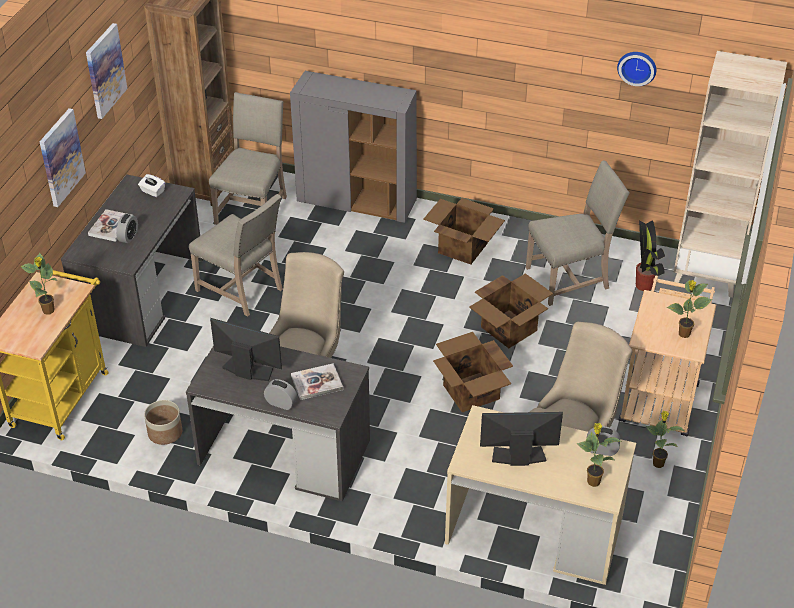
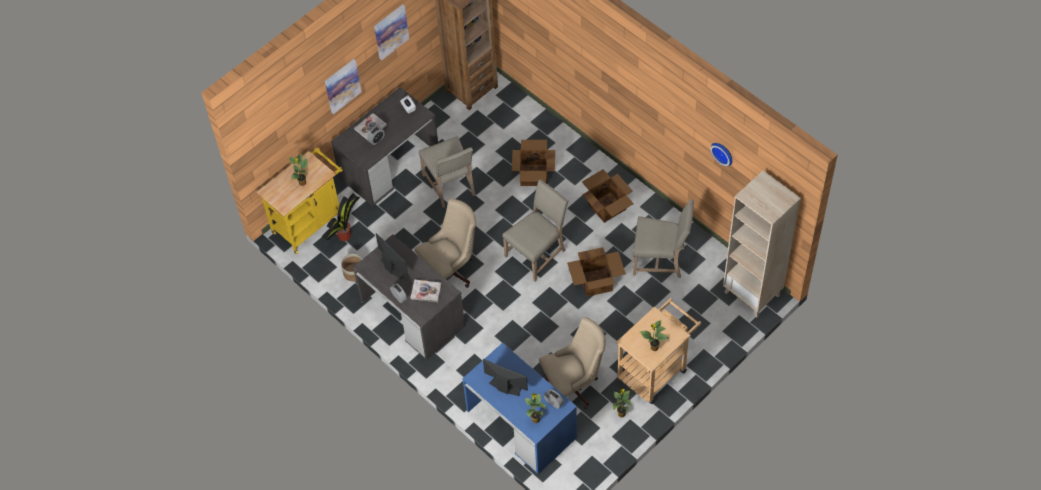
camera: 30 degrees right, 15 degrees up
(254, 209) = (492, 122): beige chair -> beige chair (537, 253)
(357, 202) = (562, 141): grey cabinet -> none
(471, 392) = (543, 319): cardboard box -> cardboard box (533, 175)
(534, 530) = (520, 424): beige desk -> blue desk
(644, 284) = (706, 284): potted plant -> potted plant (345, 235)

